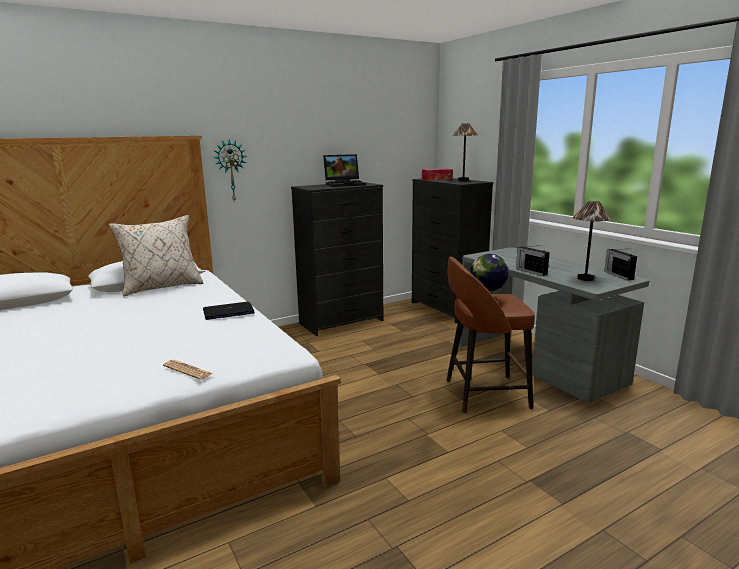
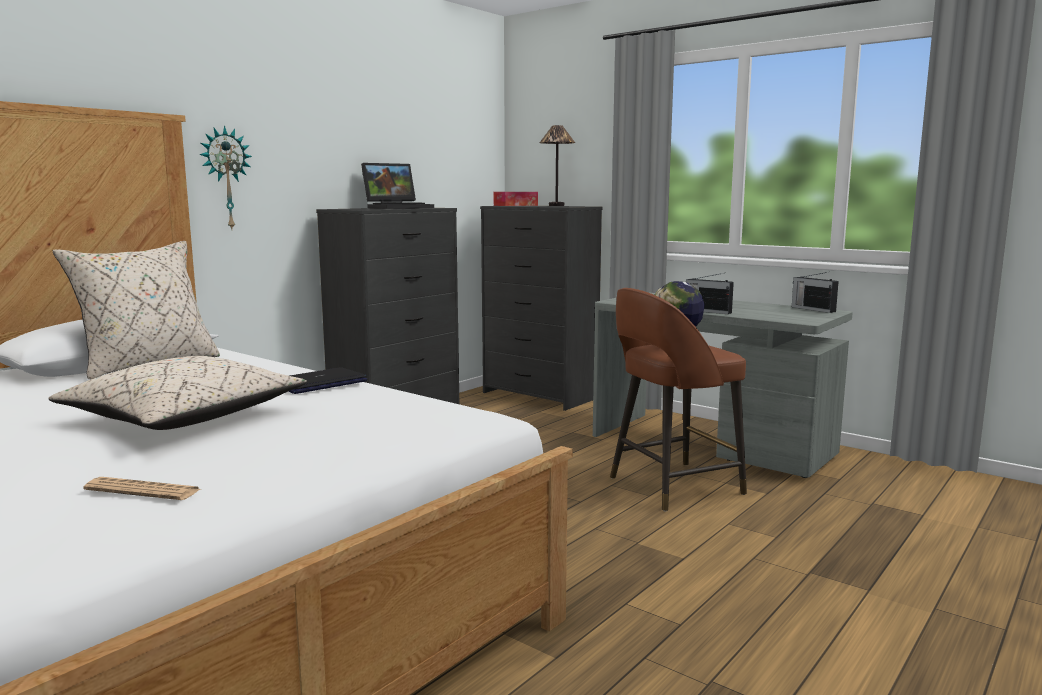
camera: 20 degrees left, 5 degrees down
(135, 332) = (183, 418): none -> beige pillow
(187, 370) = (357, 451): newspaper -> newspaper (143, 490)
(585, 278) = (781, 314): table lamp -> none

